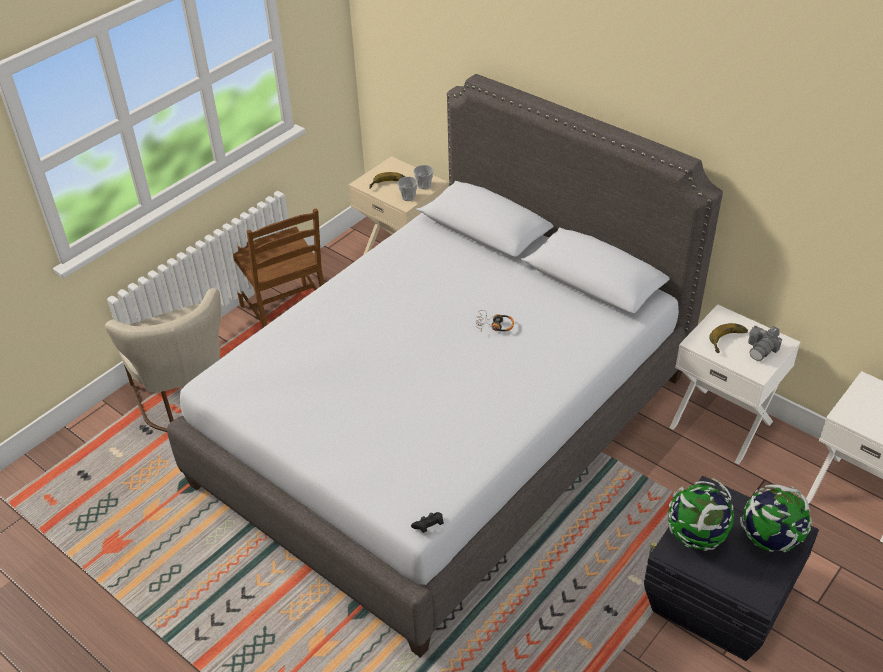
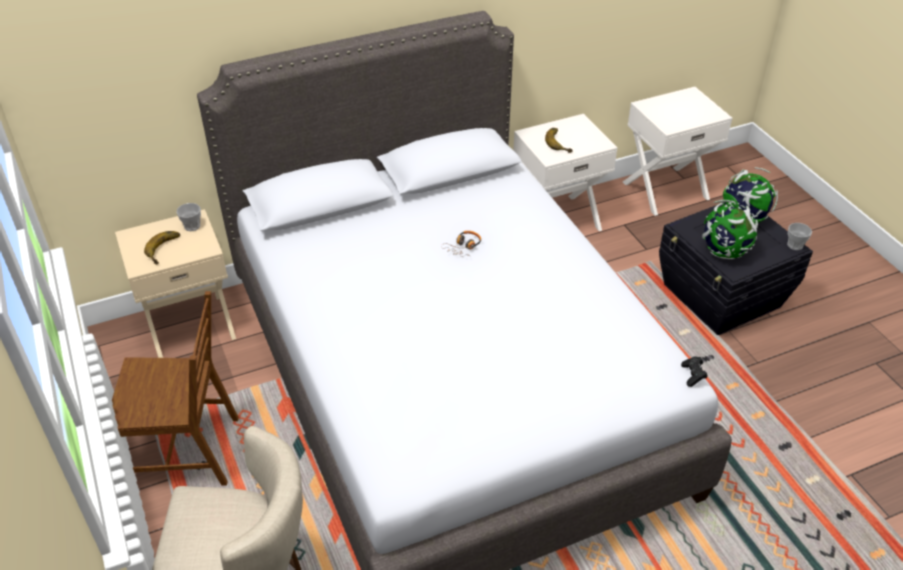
camera: 65 degrees left, 0 degrees up
(408, 197) = (199, 243): cup -> cup (795, 245)
(762, 349) = (579, 132): camera -> none

